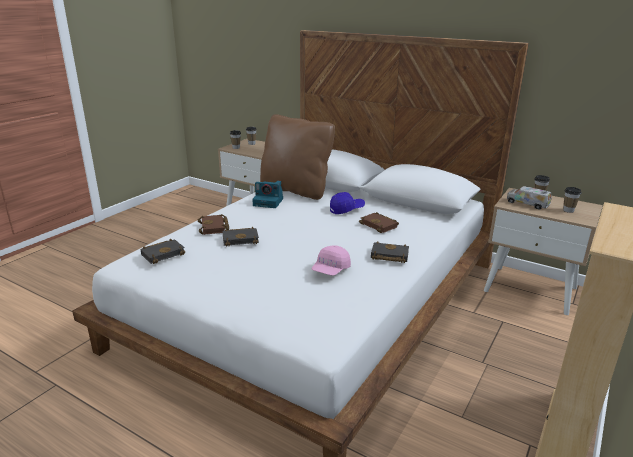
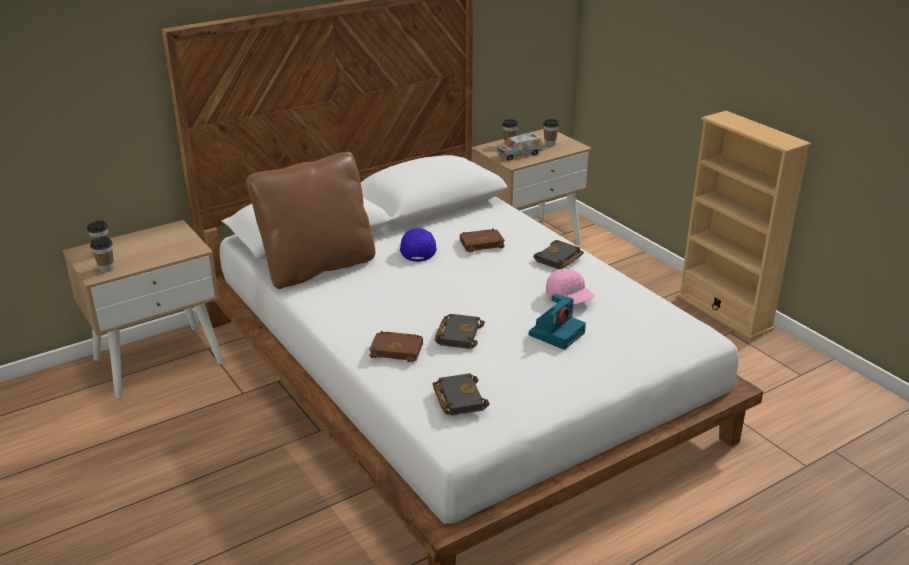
camera: 65 degrees left, 5 degrees up
(269, 202) = (343, 295): camera -> camera (557, 333)

